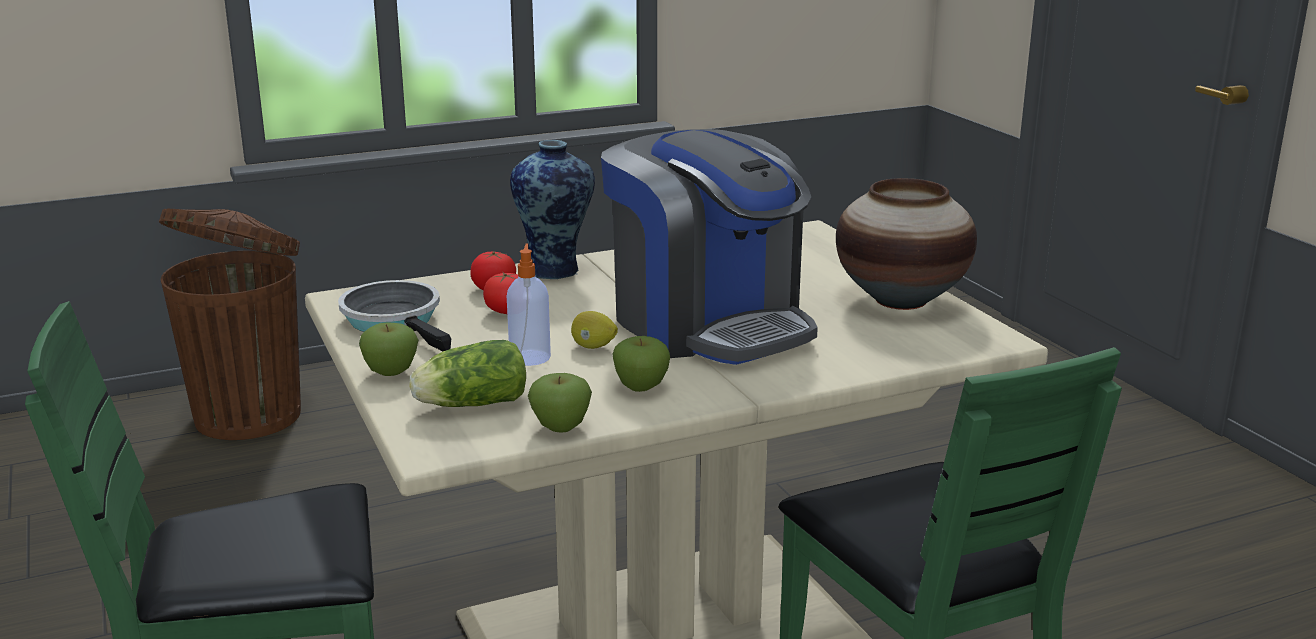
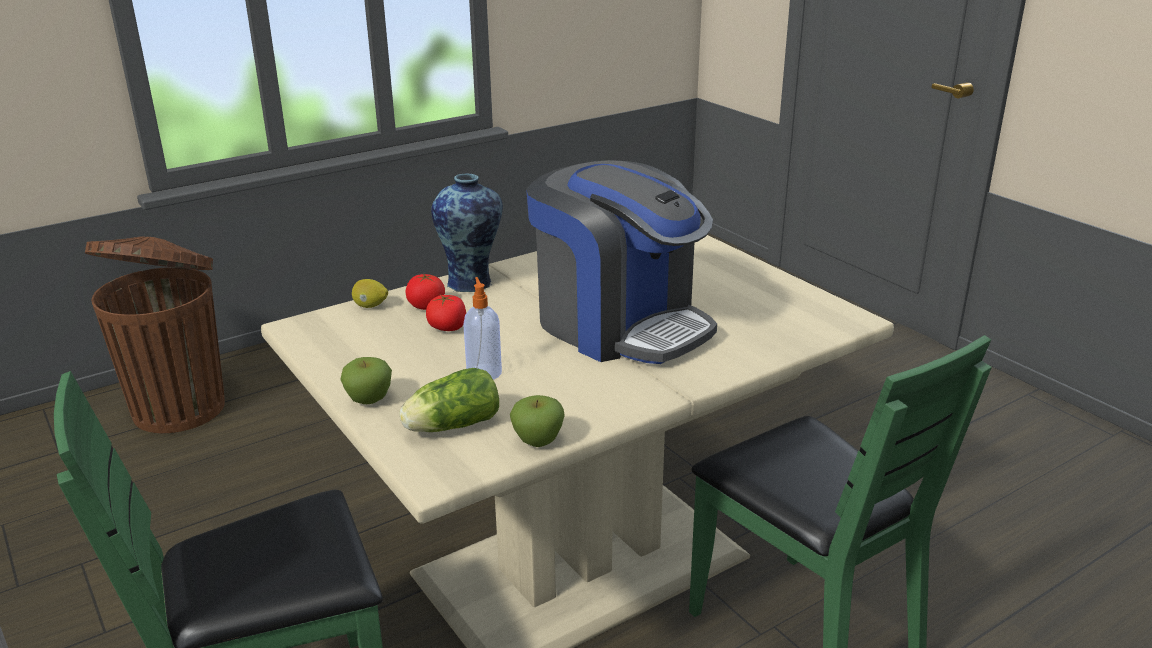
camera: 10 degrees left, 5 degrees up
(396, 321) = (353, 347): frying pan -> none
(593, 347) = (533, 357): lemon -> lemon (370, 306)
(641, 387) = (590, 394): apple -> none
(901, 300) = (764, 288): vase -> none

